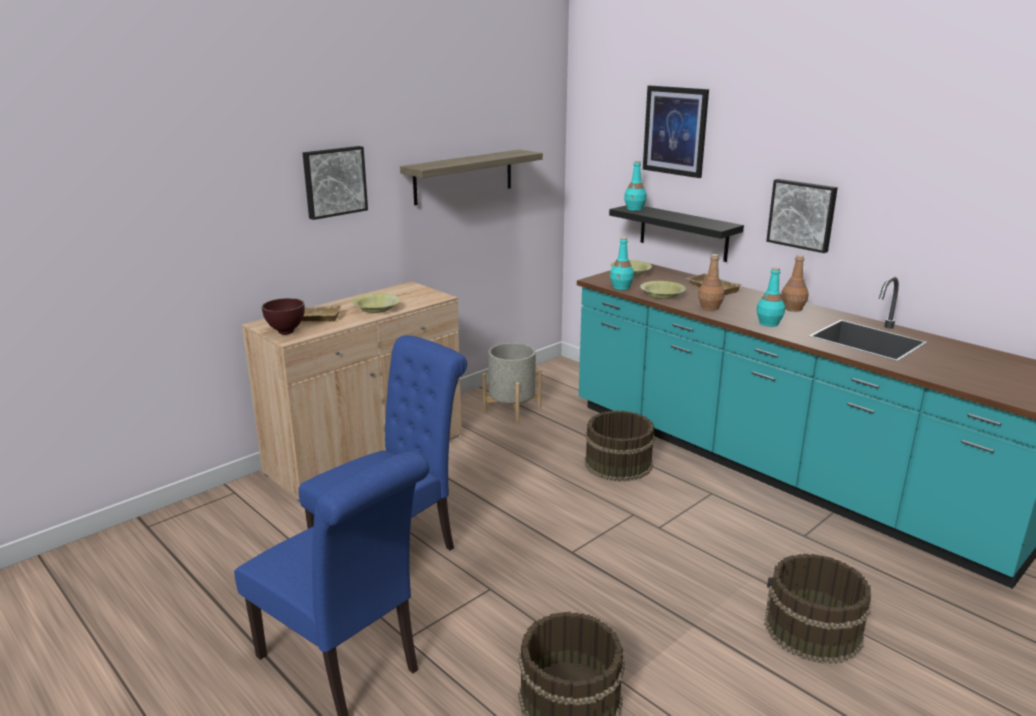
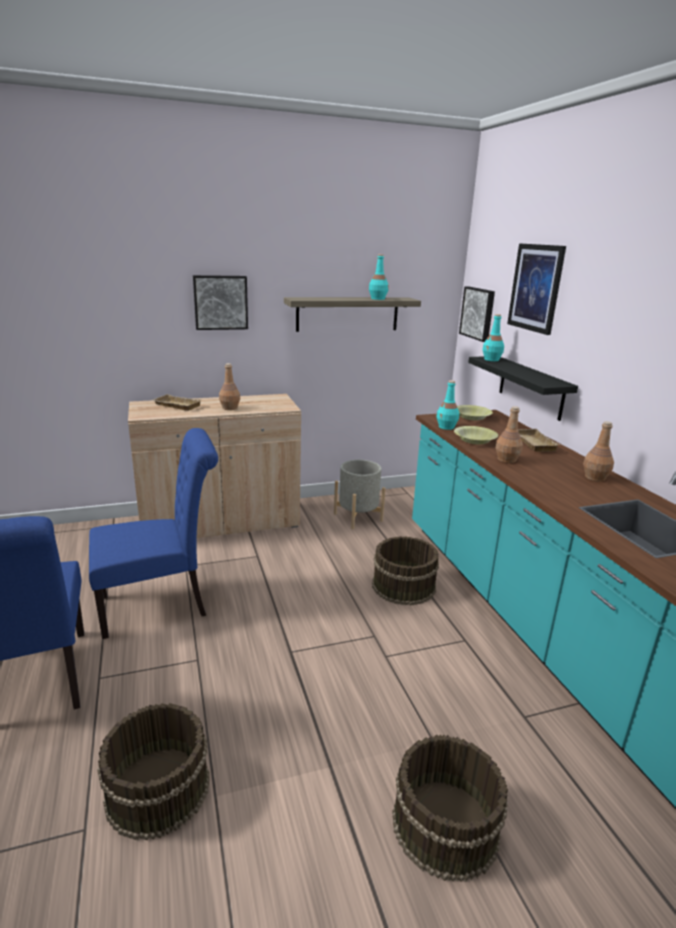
camera: 25 degrees right, 0 degrees up
(286, 332) = (146, 412): brown bowl -> none
(377, 309) = (230, 408): yellow bowl -> brown bottle
(768, 323) = (549, 486): turquoise bottle -> turquoise bottle (378, 299)
(802, 214) = (629, 381): picture -> picture (478, 313)

